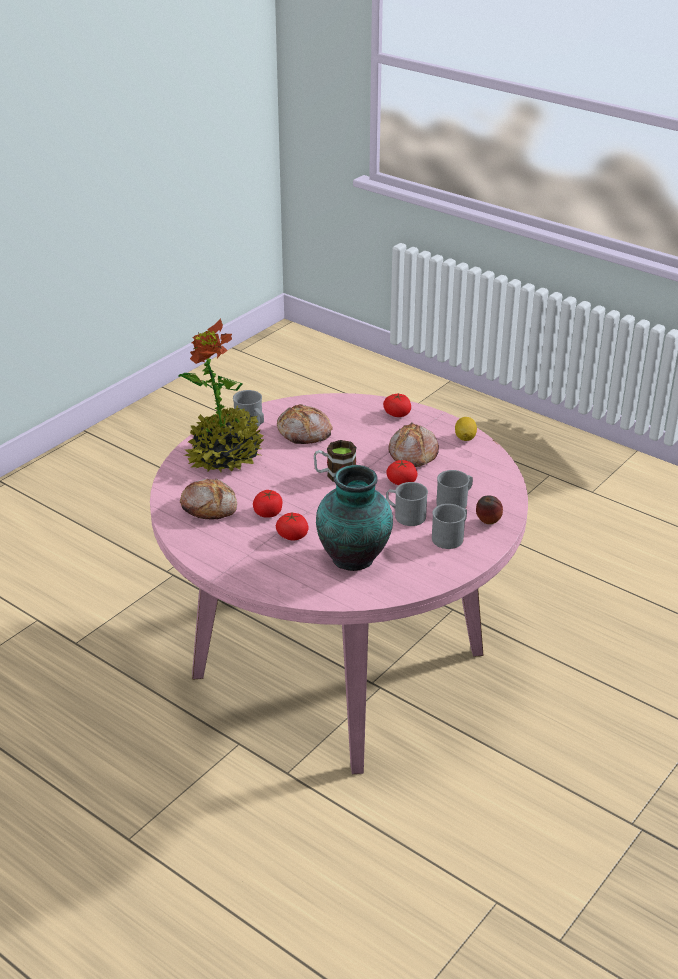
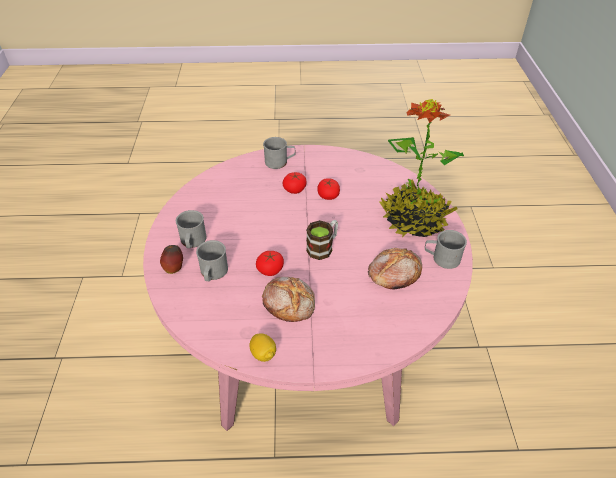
camera: 140 degrees right, 10 degrees up
(209, 507) = (366, 180): bread -> none
(355, 558) = (240, 195): vase -> none
(397, 414) = (351, 347): tomato -> none
(405, 515) = (239, 242): grey mug -> grey mug (280, 162)

